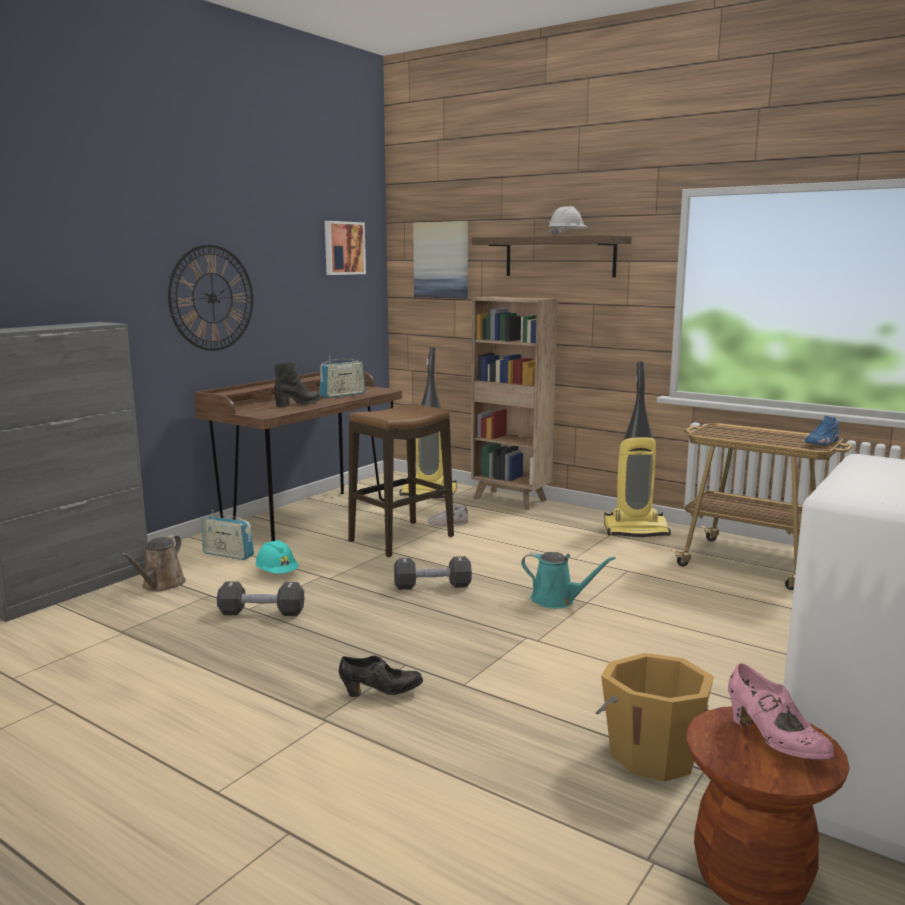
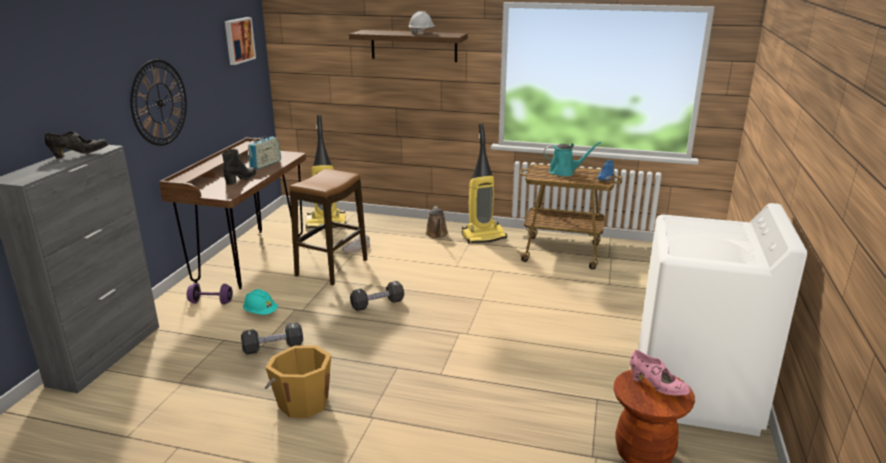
camera: 20 degrees left, 10 degrees up
(161, 585) = (178, 338): brown watering can -> brown watering can (437, 234)
(228, 554) = (211, 302): radio -> purple dumbbell
(381, 693) = (394, 391): black shoe -> black shoe (79, 155)
(441, 260) = (316, 44): picture -> none
(511, 499) = (388, 221): brown bookcase -> none
(557, 600) = (463, 301): turquoise watering can -> turquoise watering can (564, 172)
(652, 754) = (567, 396): orange bucket -> orange bucket (303, 402)

